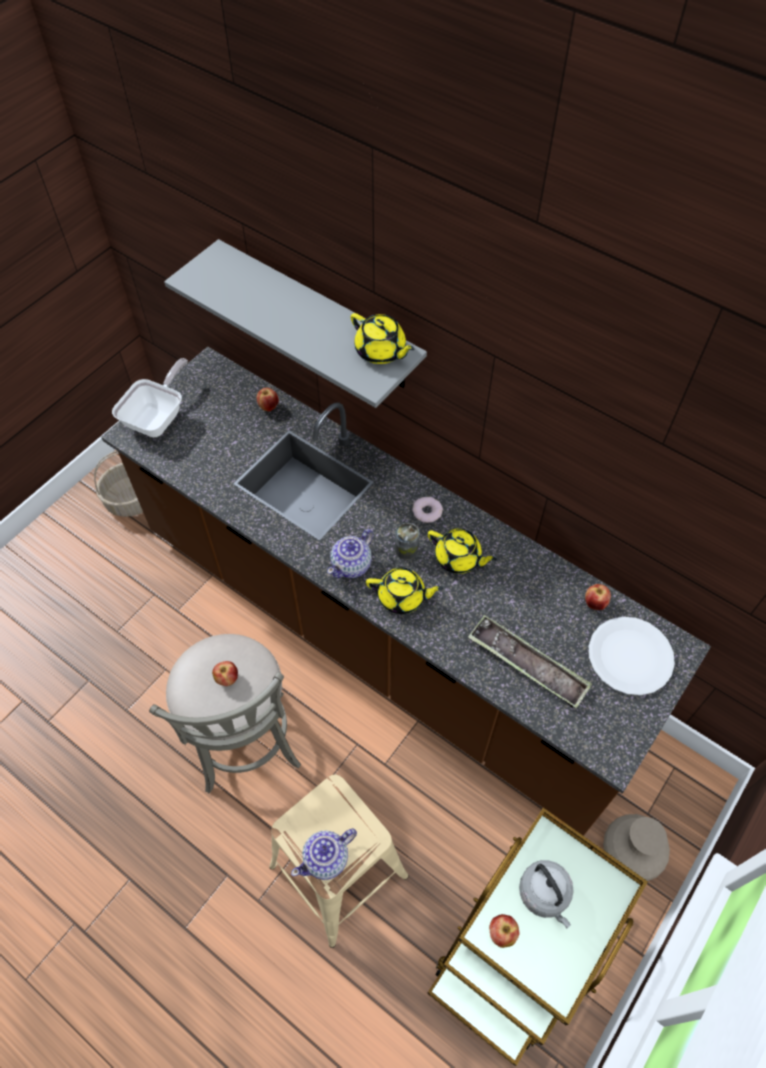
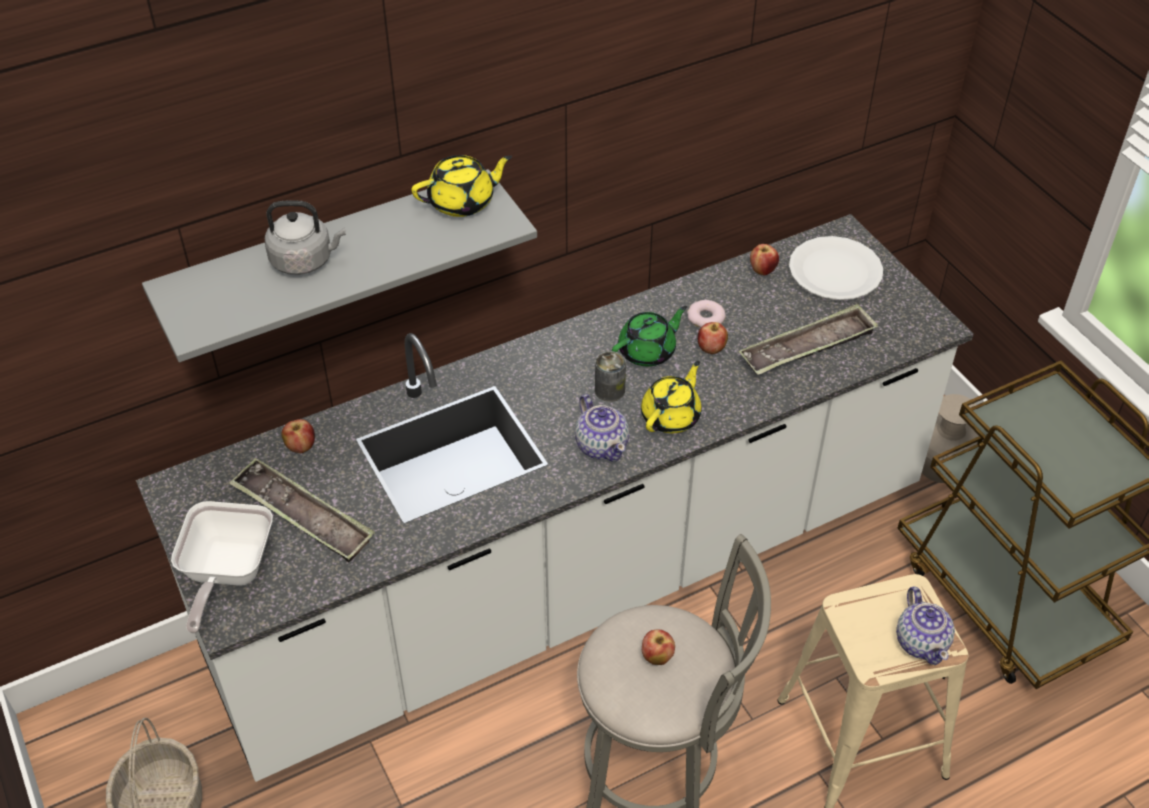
camera: 65 degrees left, 10 degrees down
(158, 417) = (226, 574): frying pan -> frying pan turned 135 degrees counterclockwise
(216, 432) = (303, 516): none -> tray
(383, 632) = (574, 575): brown counter -> white counter
(427, 511) = (568, 354): donut -> donut (705, 318)
(458, 558) = (648, 351): yellow teapot -> green teapot
(501, 933) = (1072, 490): apple -> apple (711, 349)
(545, 895) = (1045, 443): grey kettle -> grey kettle (305, 260)

